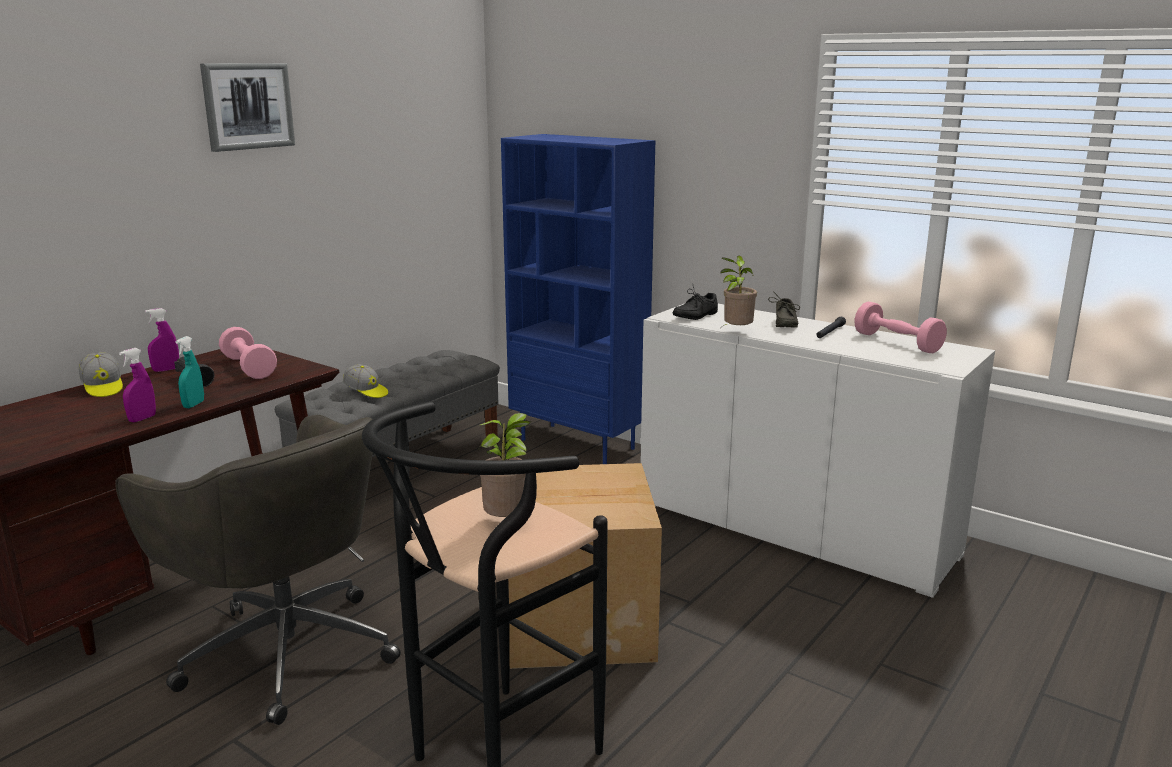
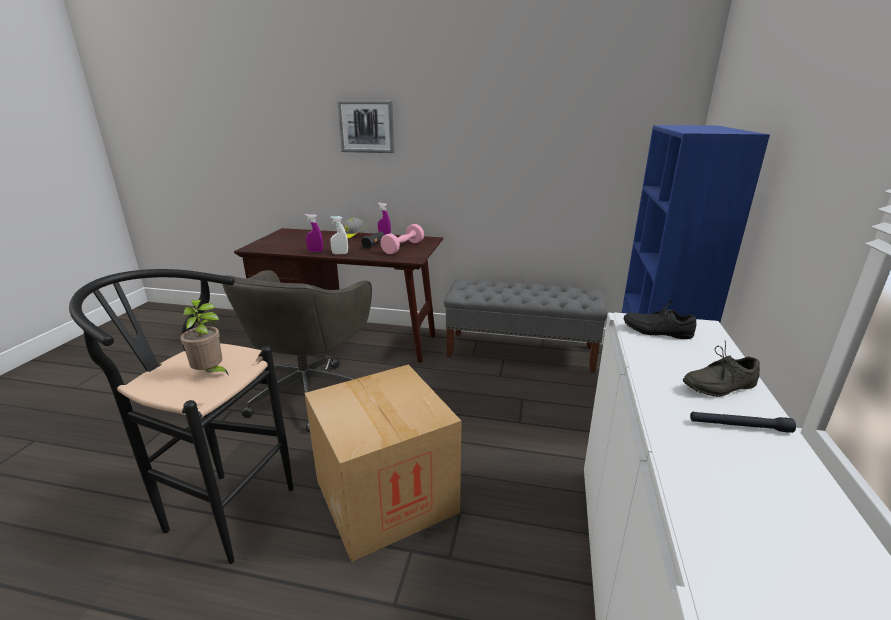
camera: 65 degrees right, 5 degrees up
(193, 405) = (340, 253): turquoise spray bottle -> white spray bottle
(248, 106) = (468, 91): picture -> picture (366, 126)
(366, 392) = (493, 291): cap -> none
(736, 332) = (634, 362): potted plant -> none
(897, 343) = (789, 502): pink dumbbell -> none

